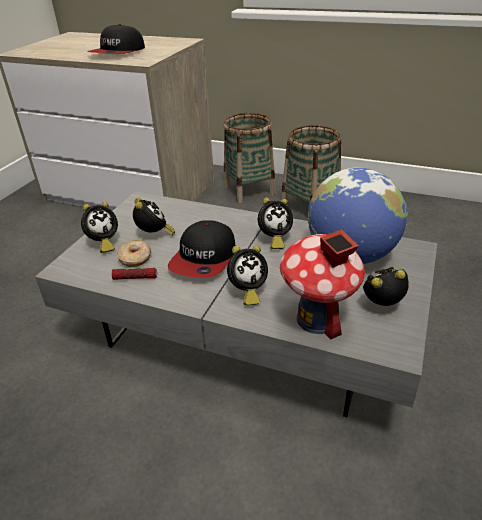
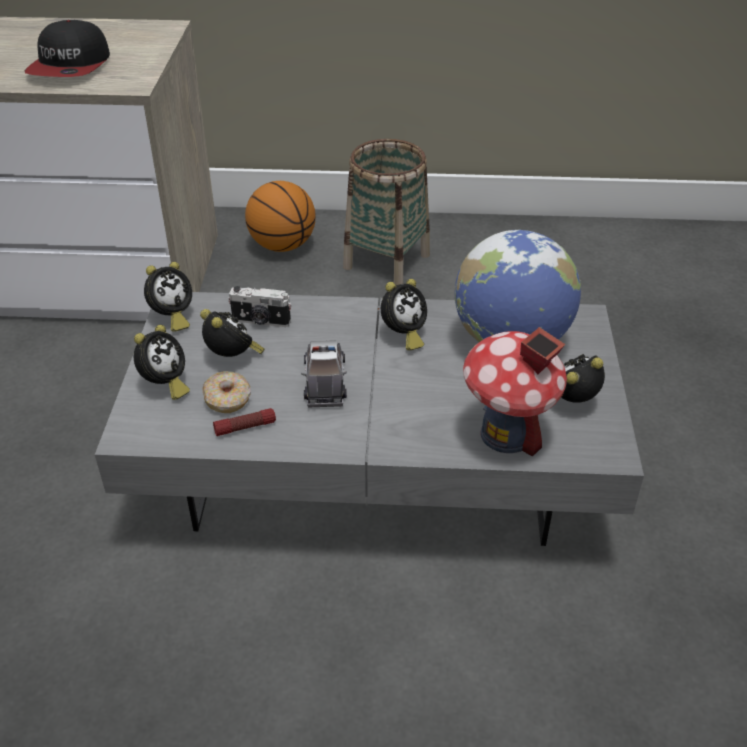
camera: 20 degrees left, 5 degrees up
(185, 217) = (261, 321): none -> camera
(204, 258) = (324, 381): cap -> toy car
(247, 292) = (405, 417): alarm clock -> alarm clock (171, 318)
(249, 190) = (282, 245): basket -> basketball

